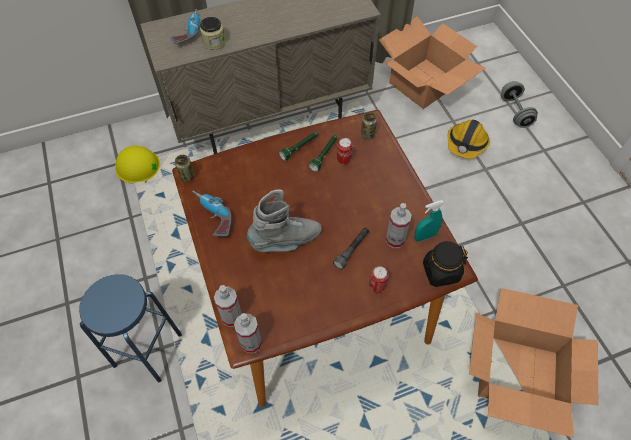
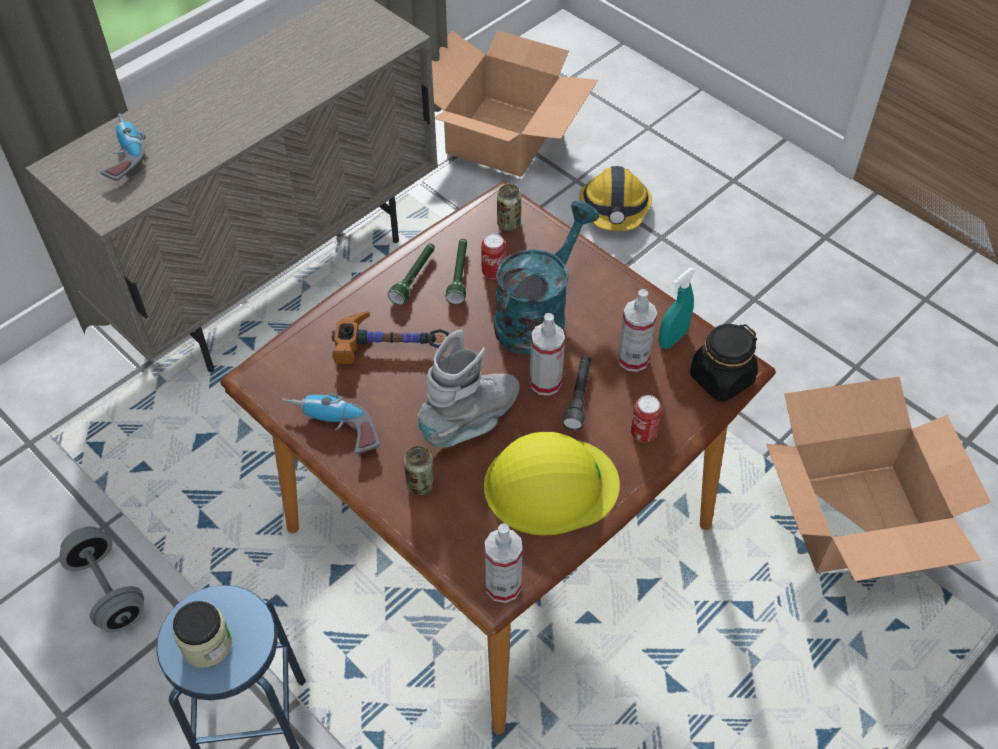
camera: 25 degrees left, 5 degrees down
(139, 166) = (74, 435): yellow hard hat -> yellow hard hat (550, 485)
(187, 177) = (255, 384): can -> can (420, 484)
(214, 43) = (179, 159): jar -> jar (207, 644)
(232, 317) = (452, 561): spray bottle -> spray bottle (545, 382)
(268, 182) = (394, 346): none -> hammer
(354, 194) = (537, 315): none -> turquoise watering can
(515, 112) = (664, 137): grey dumbbell -> grey dumbbell (108, 590)

